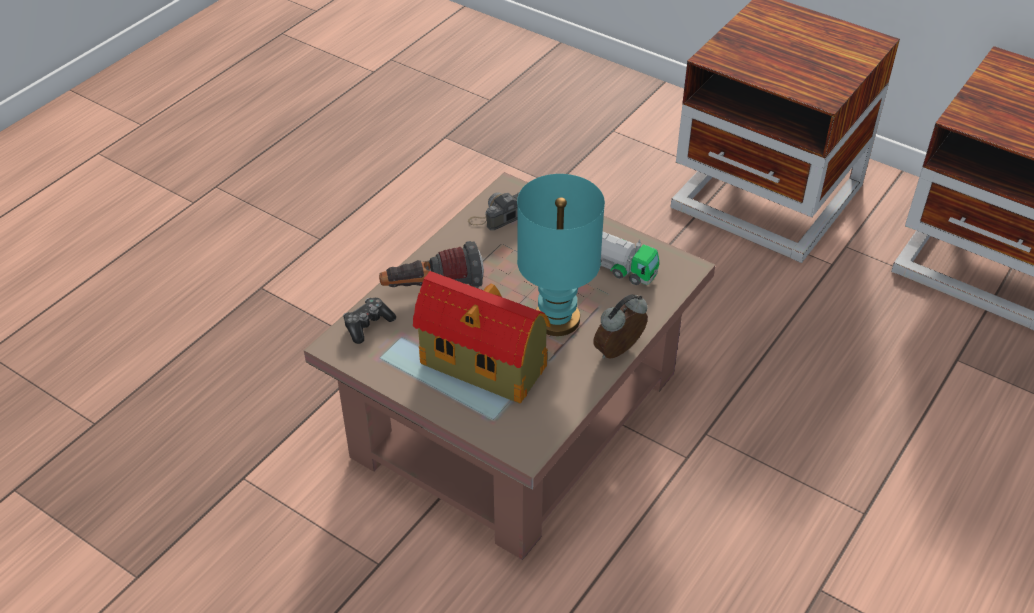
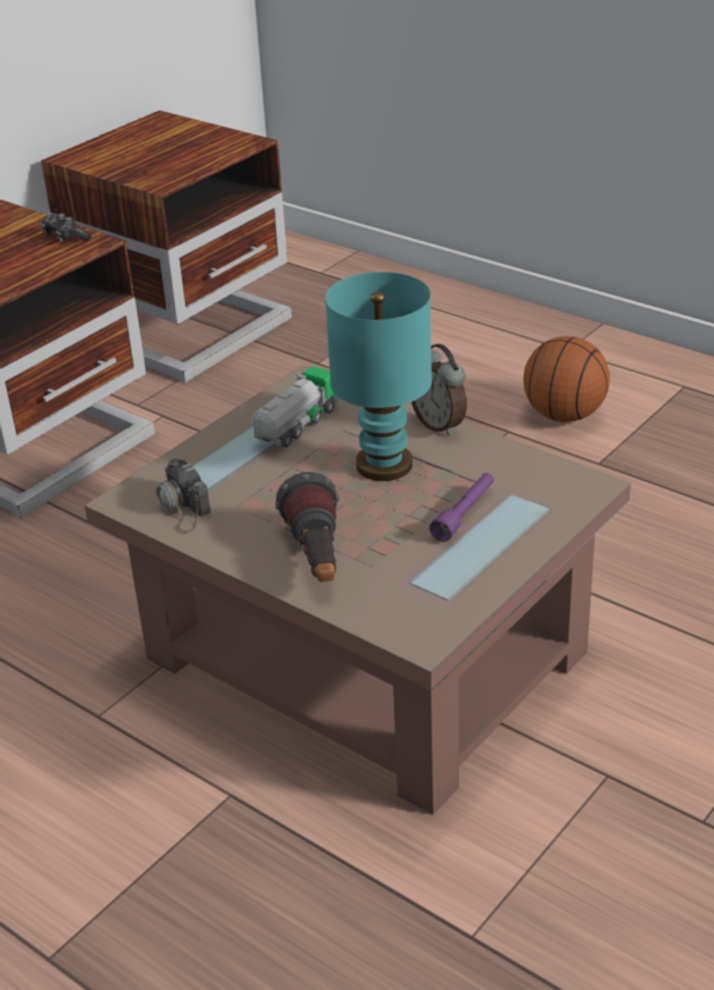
camera: 85 degrees left, 10 degrees down
(367, 325) = (384, 613): game controller -> game controller (65, 237)
(485, 366) = (464, 514): toy house -> purple flashlight
(908, 564) = (564, 415): none -> basketball

